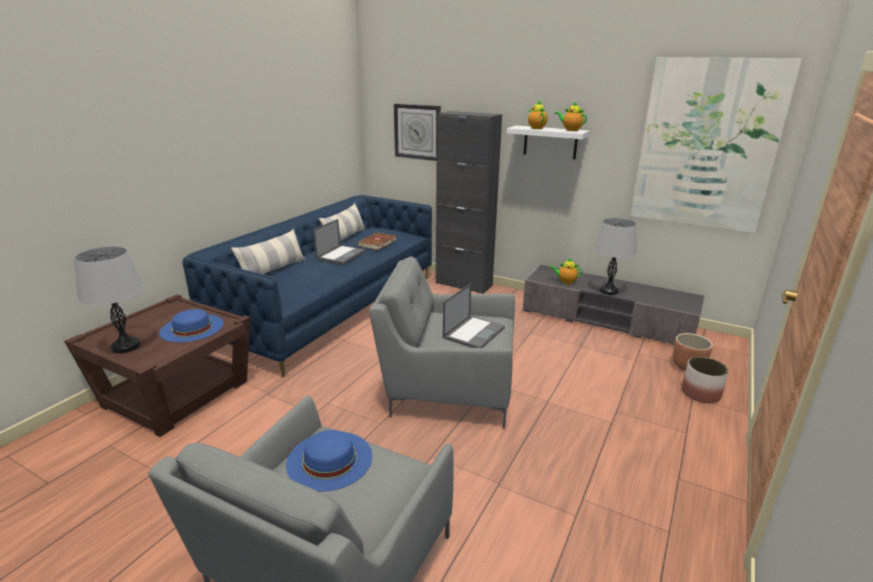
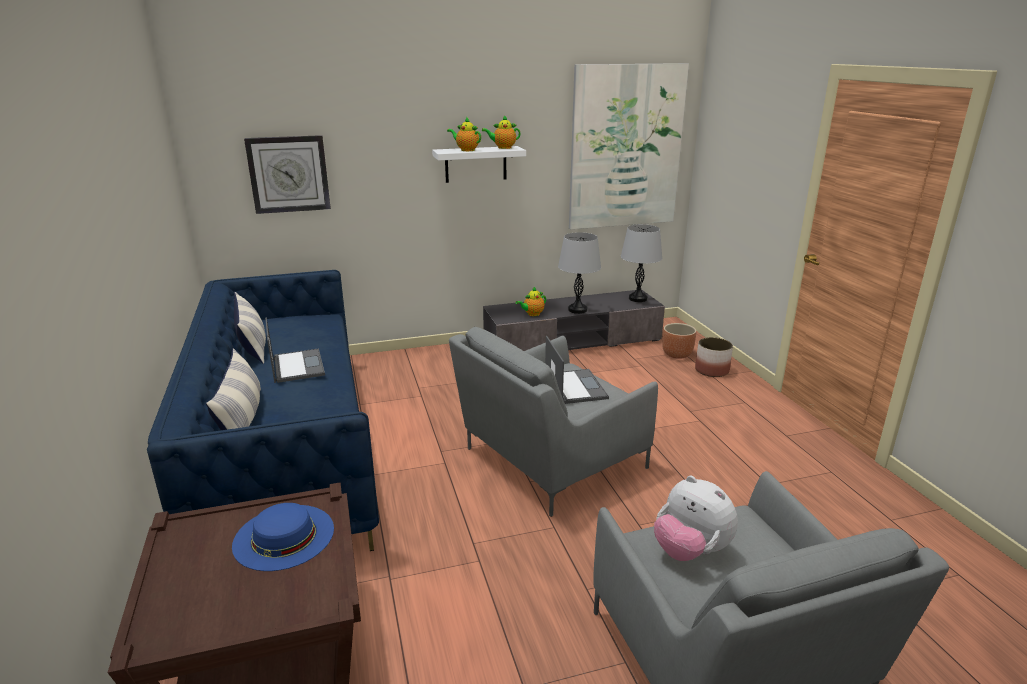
camera: 45 degrees left, 0 degrees up
(126, 346) = (238, 612): grey table lamp -> grey table lamp (637, 298)
(329, 459) = (690, 551): blue hat -> plush toy
(376, 243) = (310, 337): brown book -> none
(463, 284) = (397, 358): black cabinet -> none

